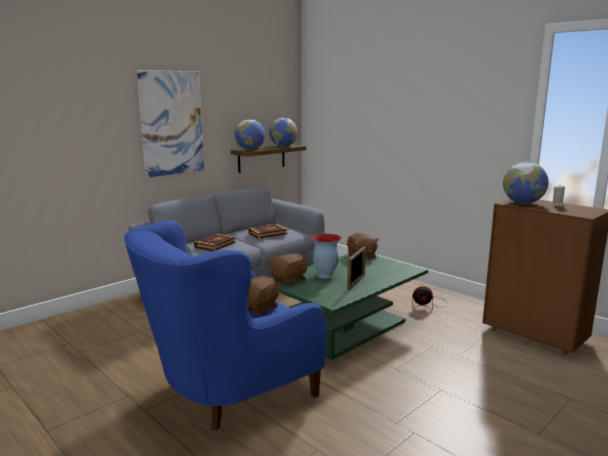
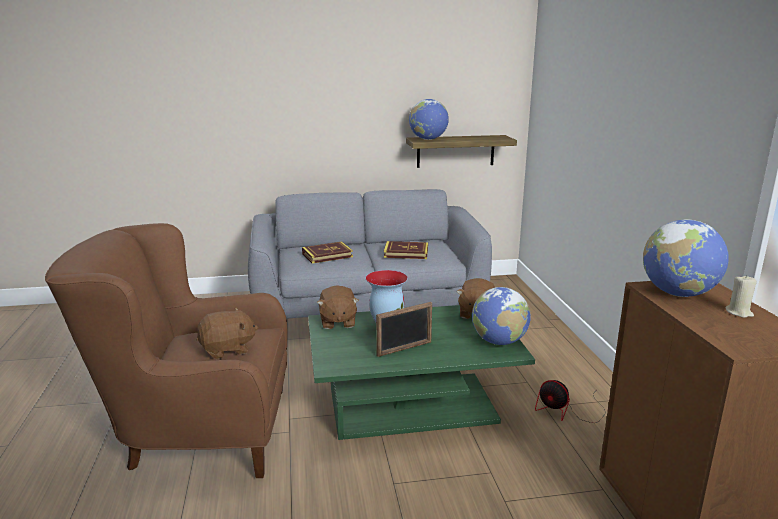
camera: 35 degrees right, 5 degrees up
(172, 123) = (323, 100): picture -> none
(227, 392) = (194, 433): blue armchair -> brown armchair
(283, 146) = (484, 138): globe -> globe (499, 341)
(289, 280) = (337, 322): brown plush toy -> brown plush toy turned 90 degrees clockwise

